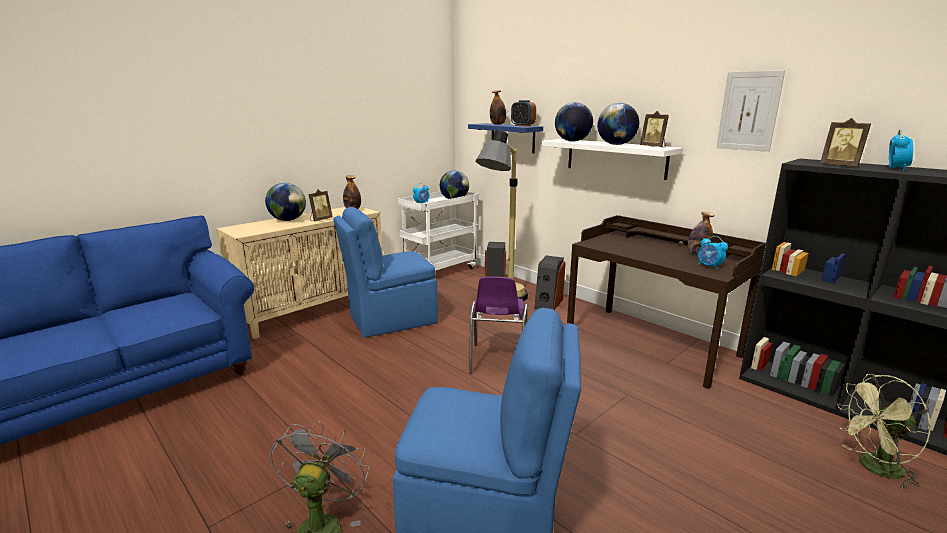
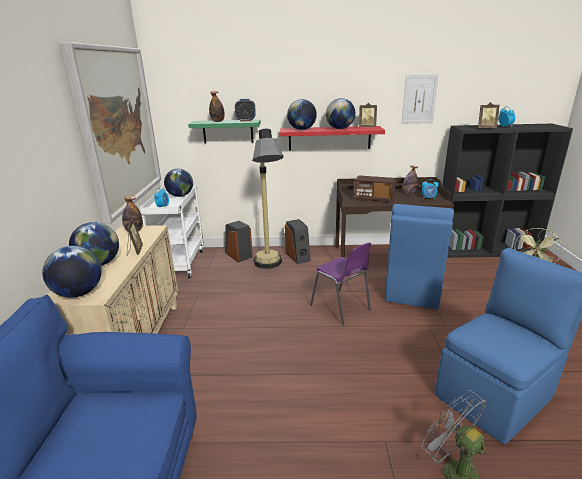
camera: 45 degrees left, 5 degrees up
(242, 229) = (79, 293): none -> globe
(388, 118) = (118, 128): none -> picture
(390, 320) = (220, 319): blue chair -> blue chair (412, 290)
(512, 137) = (228, 131): blue shelf -> green shelf
(615, 158) = (329, 138): white shelf -> red shelf
(629, 247) = (373, 199): none -> radio

